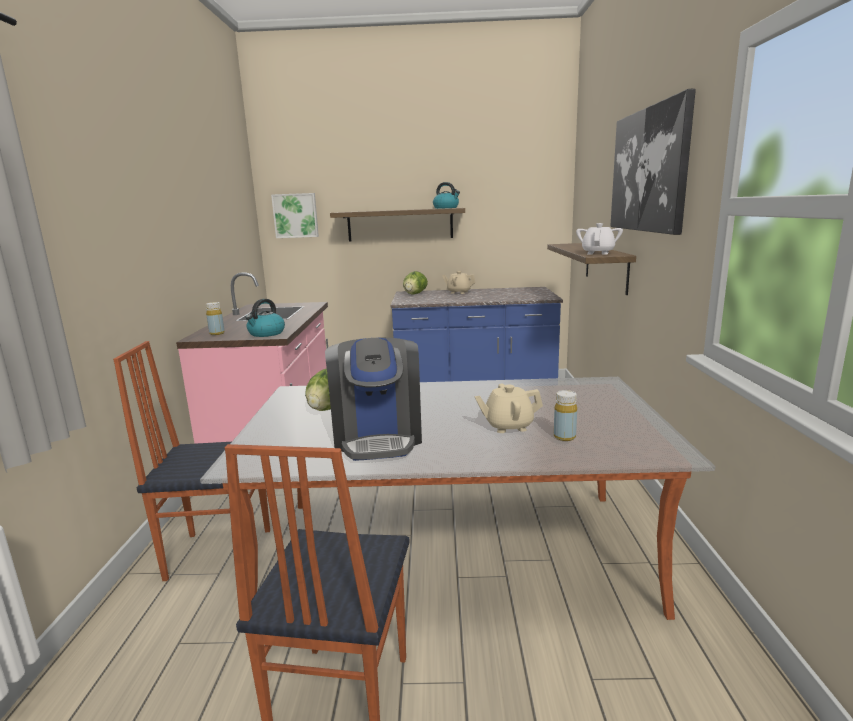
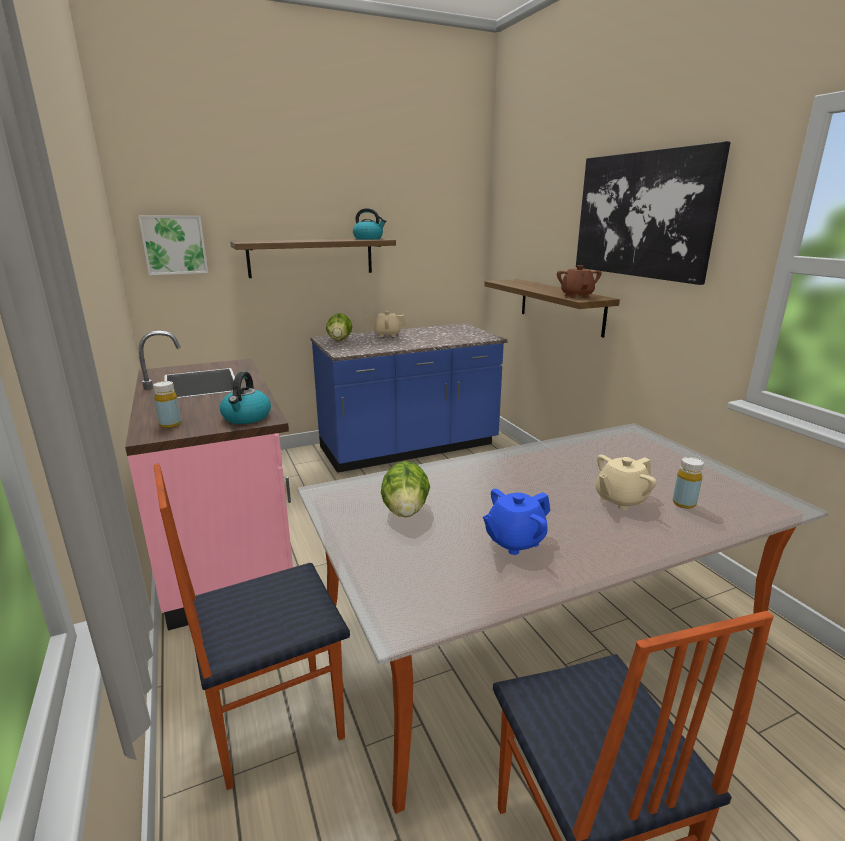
camera: 25 degrees left, 5 degrees up
(378, 437) = (514, 541): coffee machine -> blue teapot
(598, 253) = (576, 296): white teapot -> brown teapot

